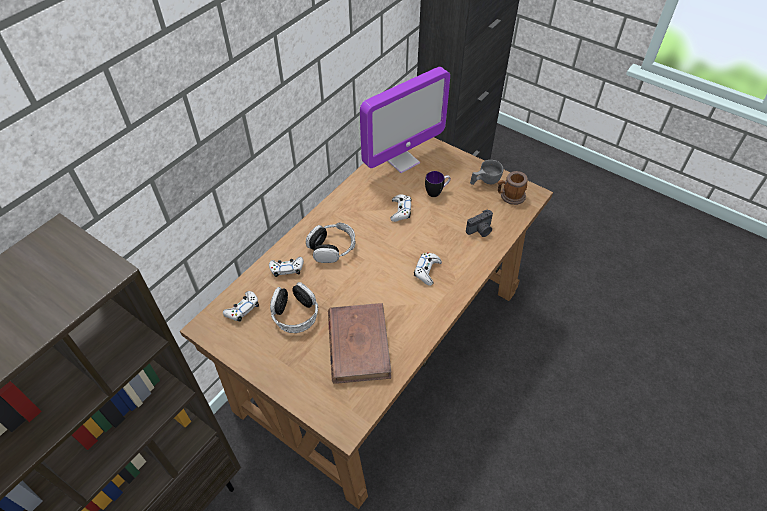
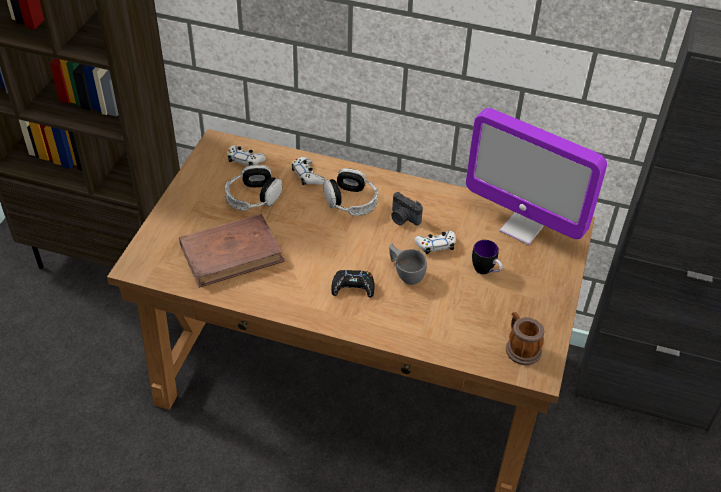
camera: 70 degrees right, 5 degrees down
(427, 271) = (353, 288): white game controller -> black game controller
(480, 230) = (441, 326): camera -> camera (403, 218)
(484, 181) = (534, 316): grey cup -> grey cup (405, 273)

